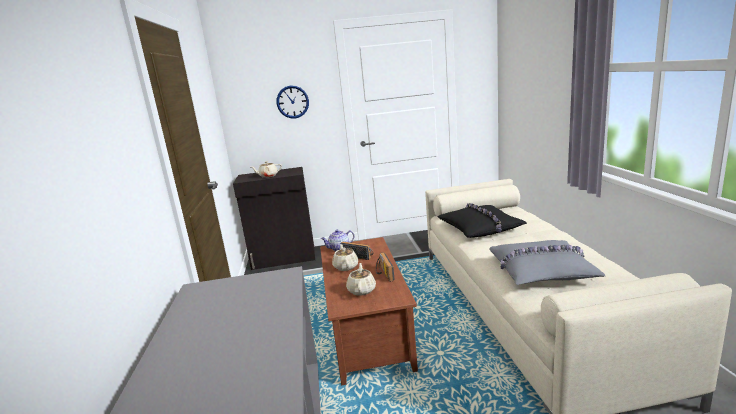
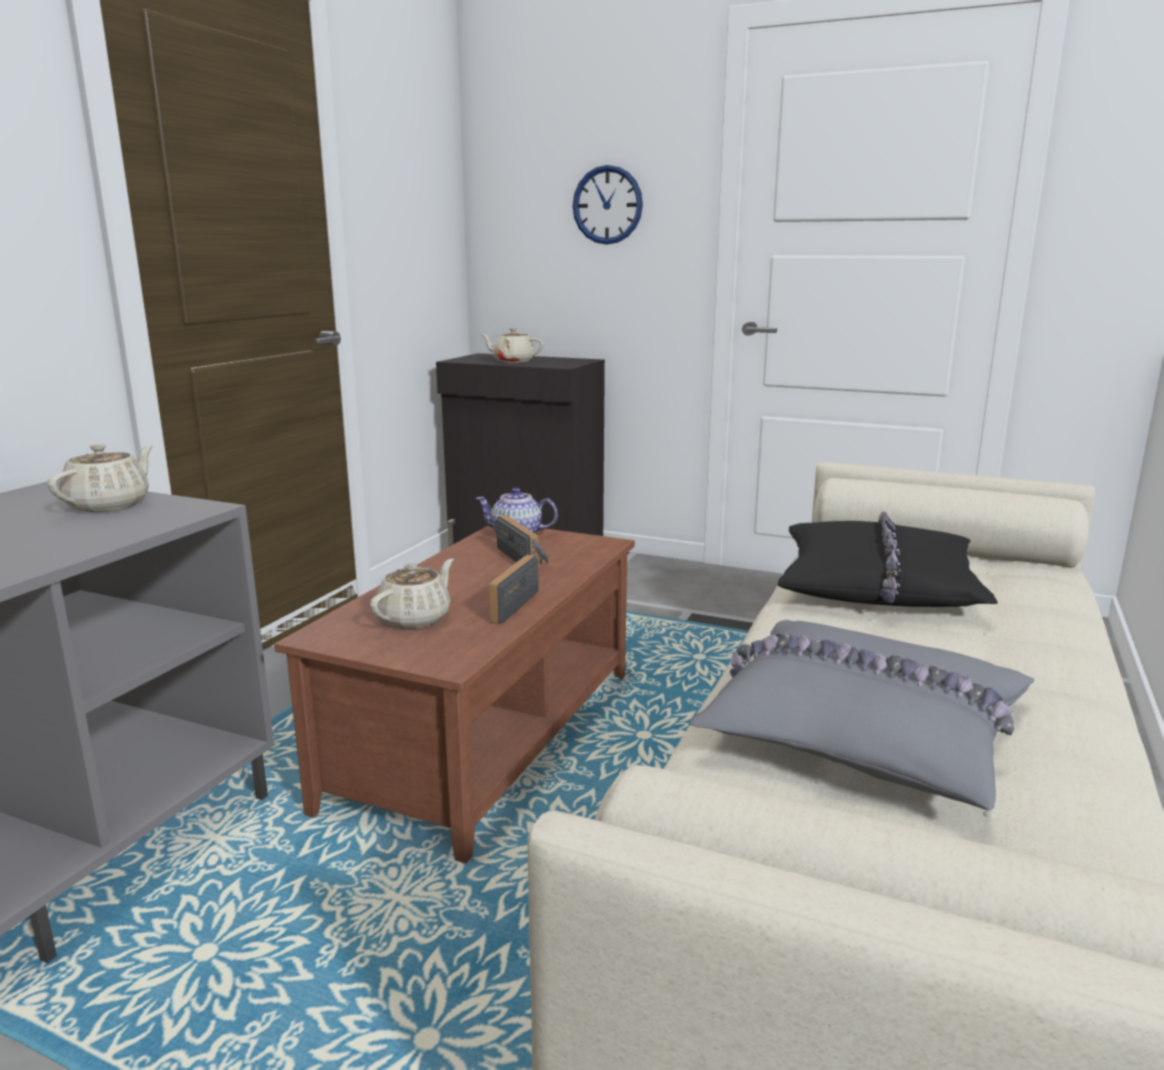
camera: 30 degrees right, 0 degrees up
(345, 266) = (468, 569): beige teapot -> beige teapot (110, 505)

